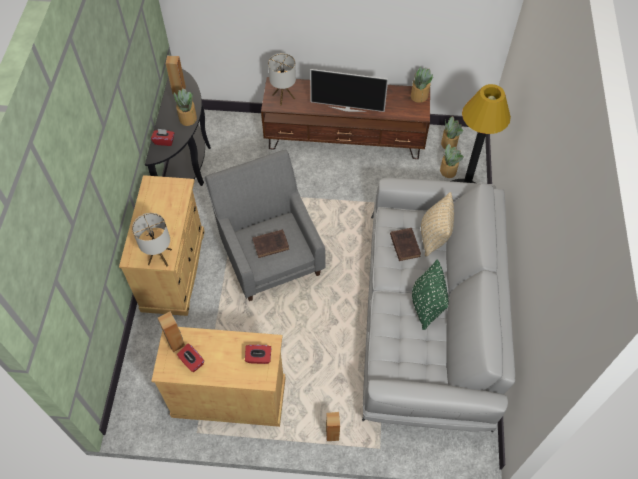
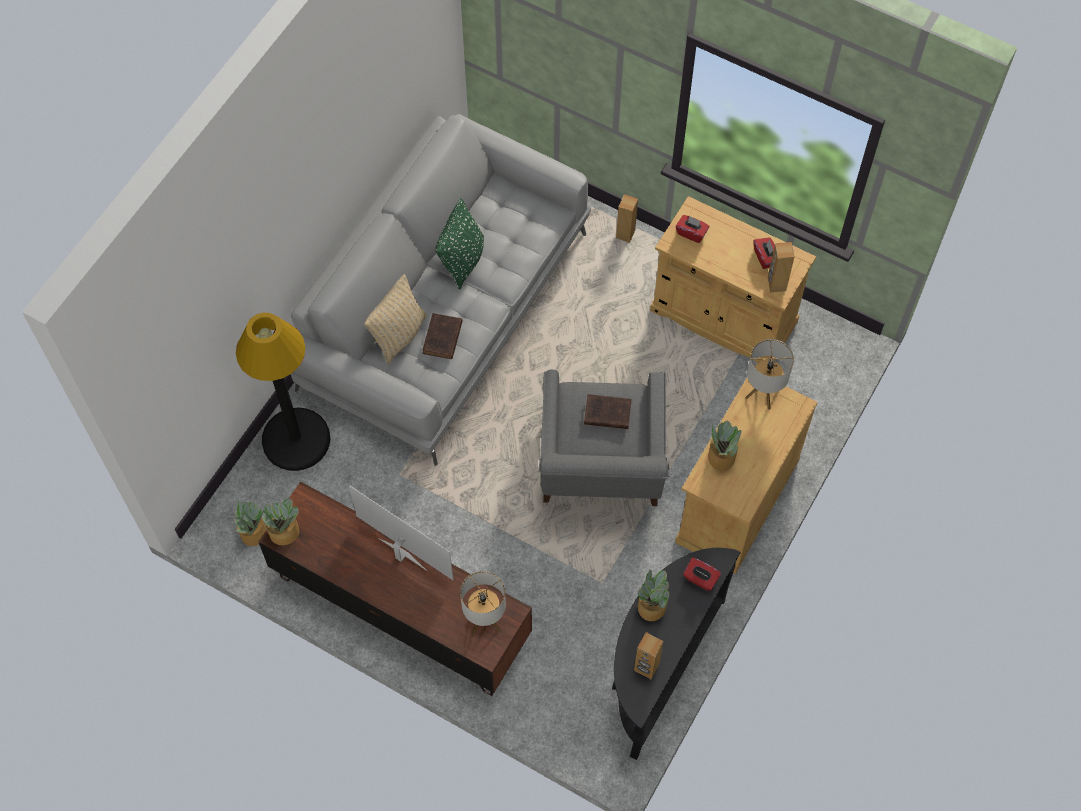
camera: 155 degrees left, 5 degrees up
(448, 170) = (285, 490): potted plant -> potted plant (721, 457)

